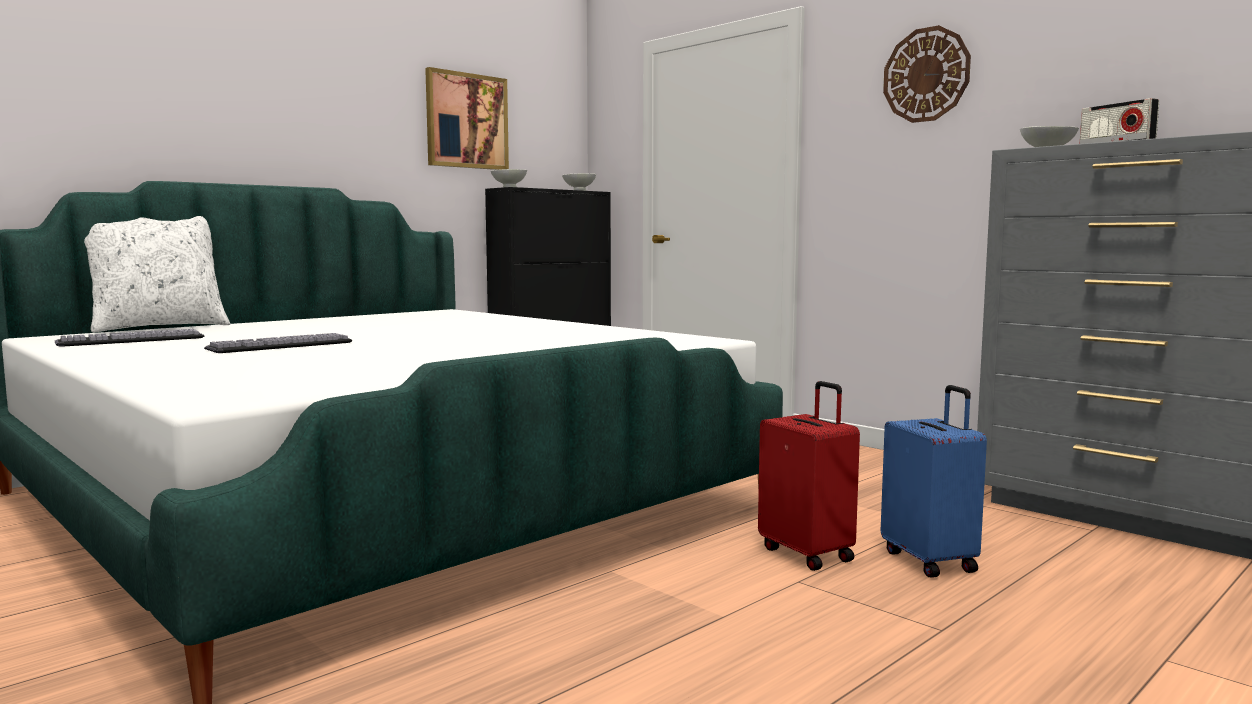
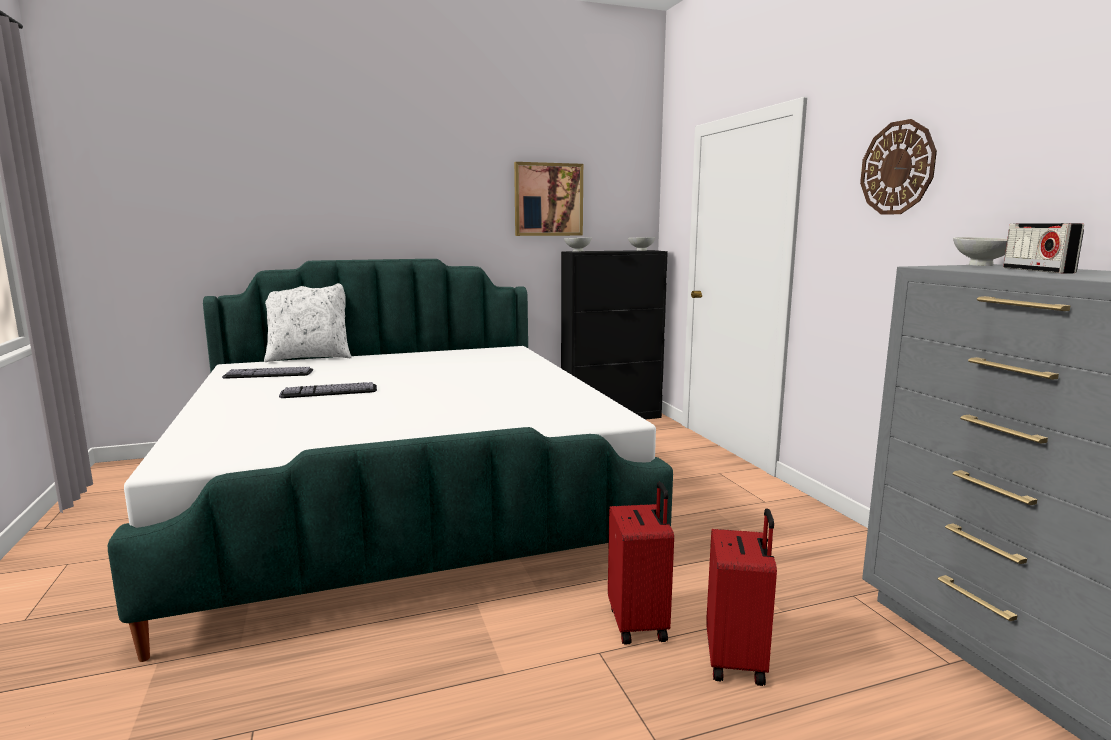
camera: 25 degrees right, 5 degrees up
(931, 561) = (737, 660): blue suitcase -> red suitcase

